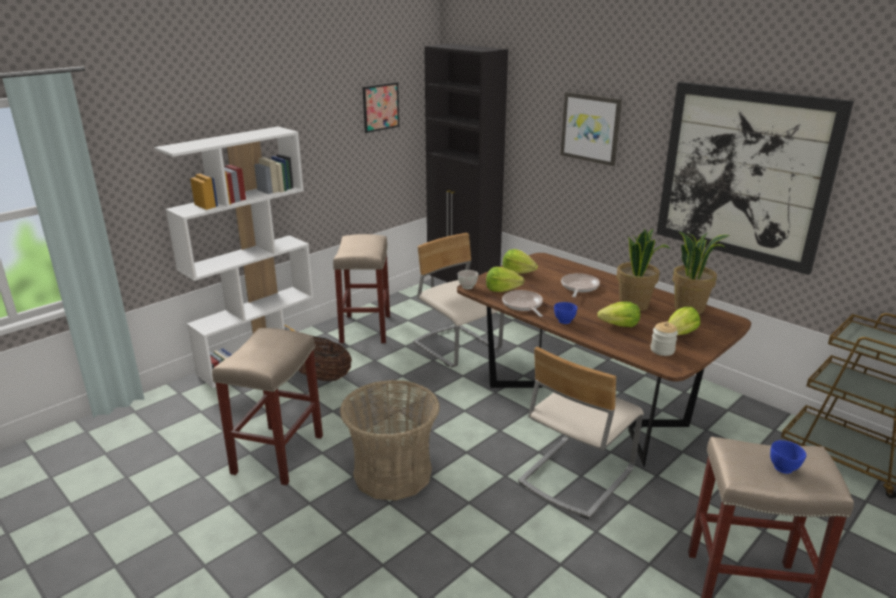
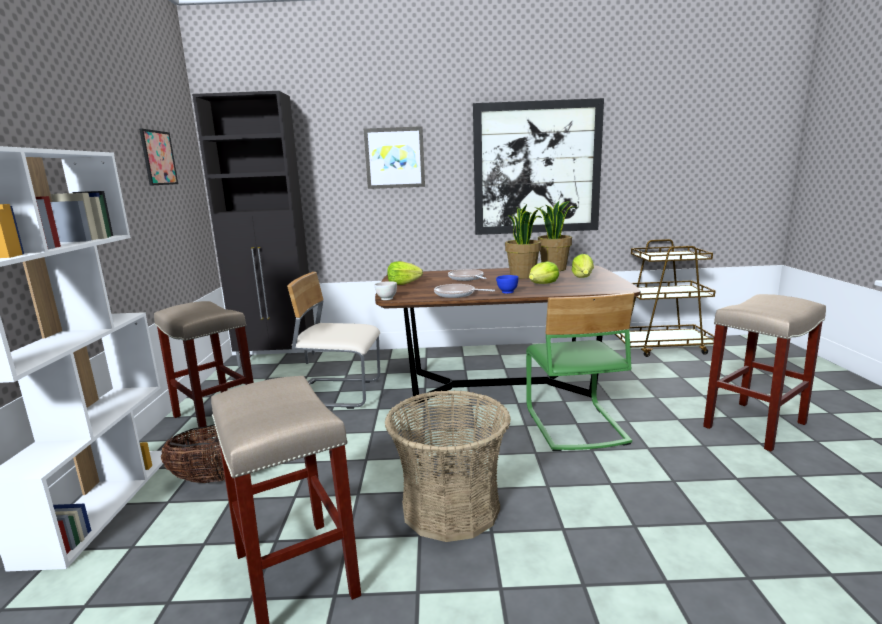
camera: 45 degrees left, 10 degrees down
(502, 290) = (418, 293): lettuce -> none
(575, 476) = (574, 425): beige chair -> green chair
(662, 350) = (597, 285): jar -> none
(783, 468) = (779, 305): blue bowl -> none

